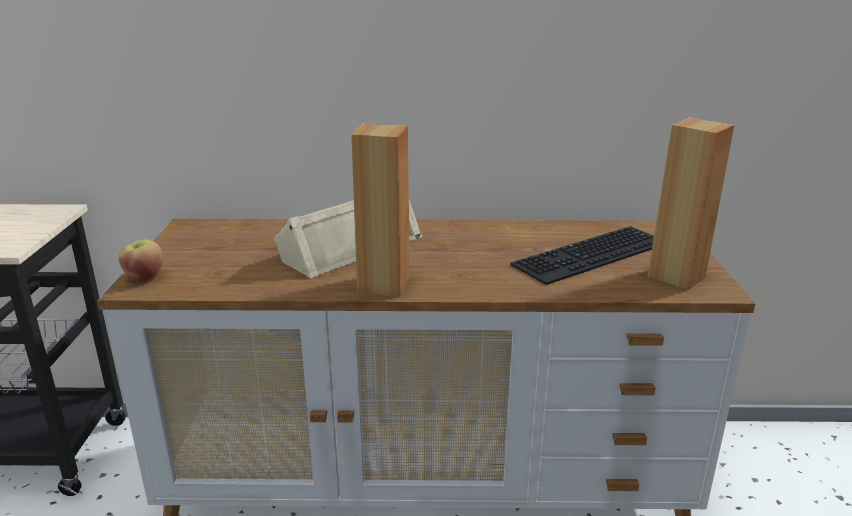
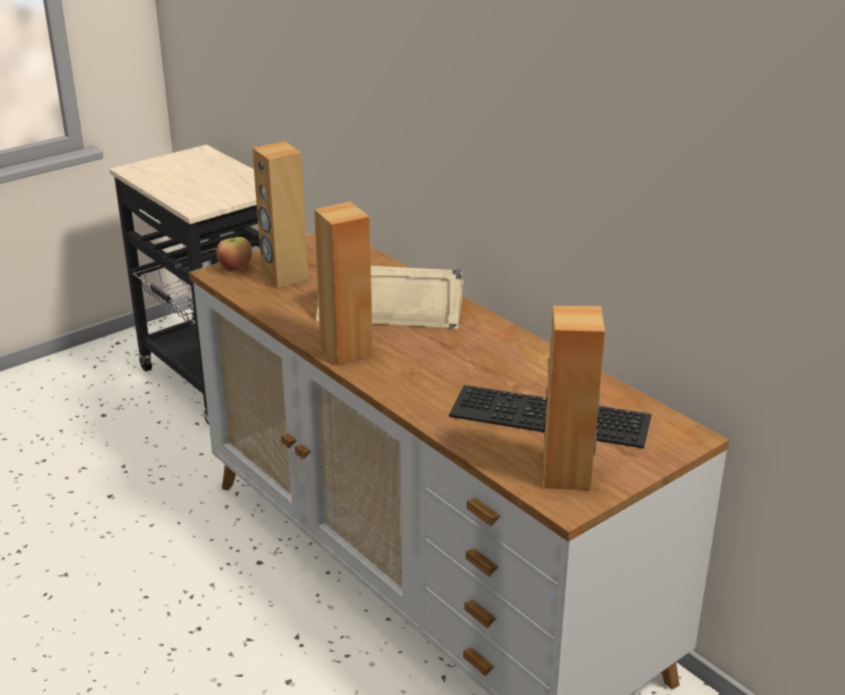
camera: 50 degrees right, 5 degrees up
(209, 264) = (284, 277): none -> brown speaker

